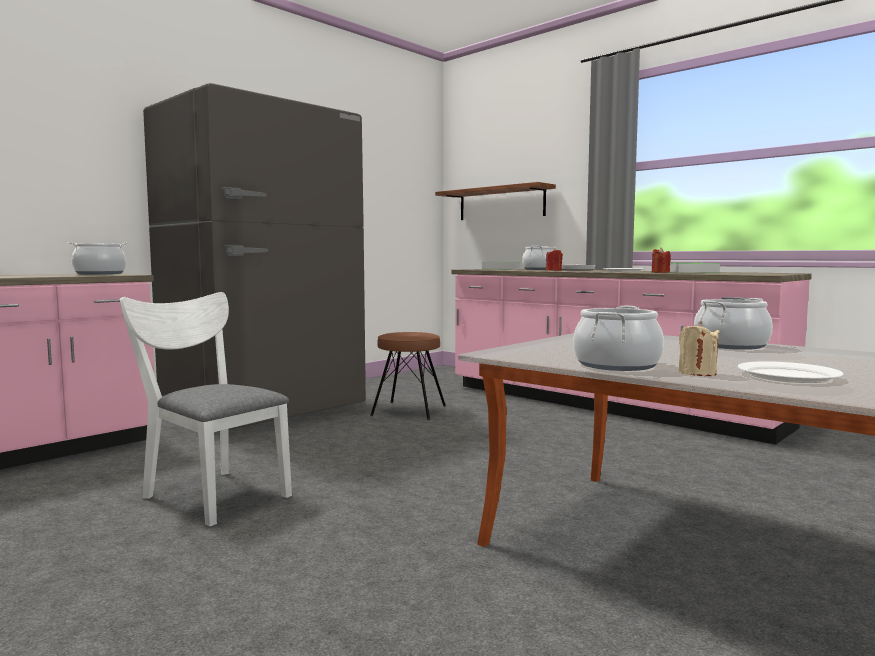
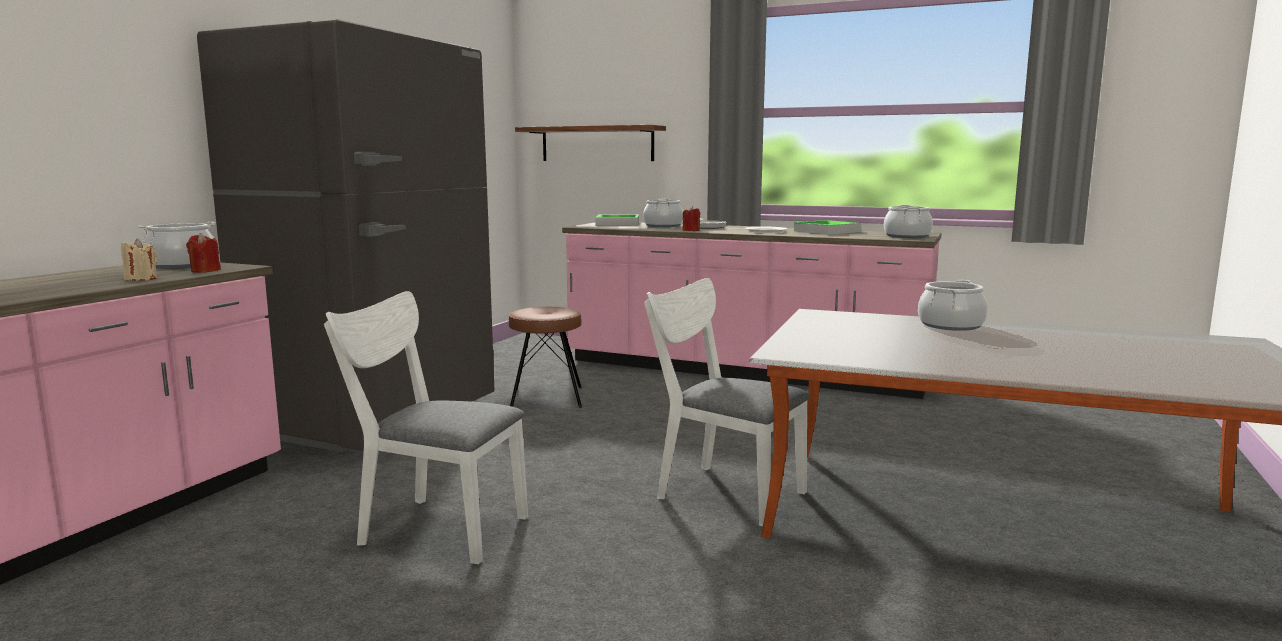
camera: 20 degrees left, 5 degrees up
(480, 500) = (721, 492): none -> white chair
(616, 365) = (908, 361): cooking pot -> cooking pot (906, 236)
(660, 272) = (810, 234): red candle -> red candle (205, 271)
(697, 373) = (983, 365): beige candle -> beige candle (141, 279)
(789, 376) = (1048, 362): white plate -> none

